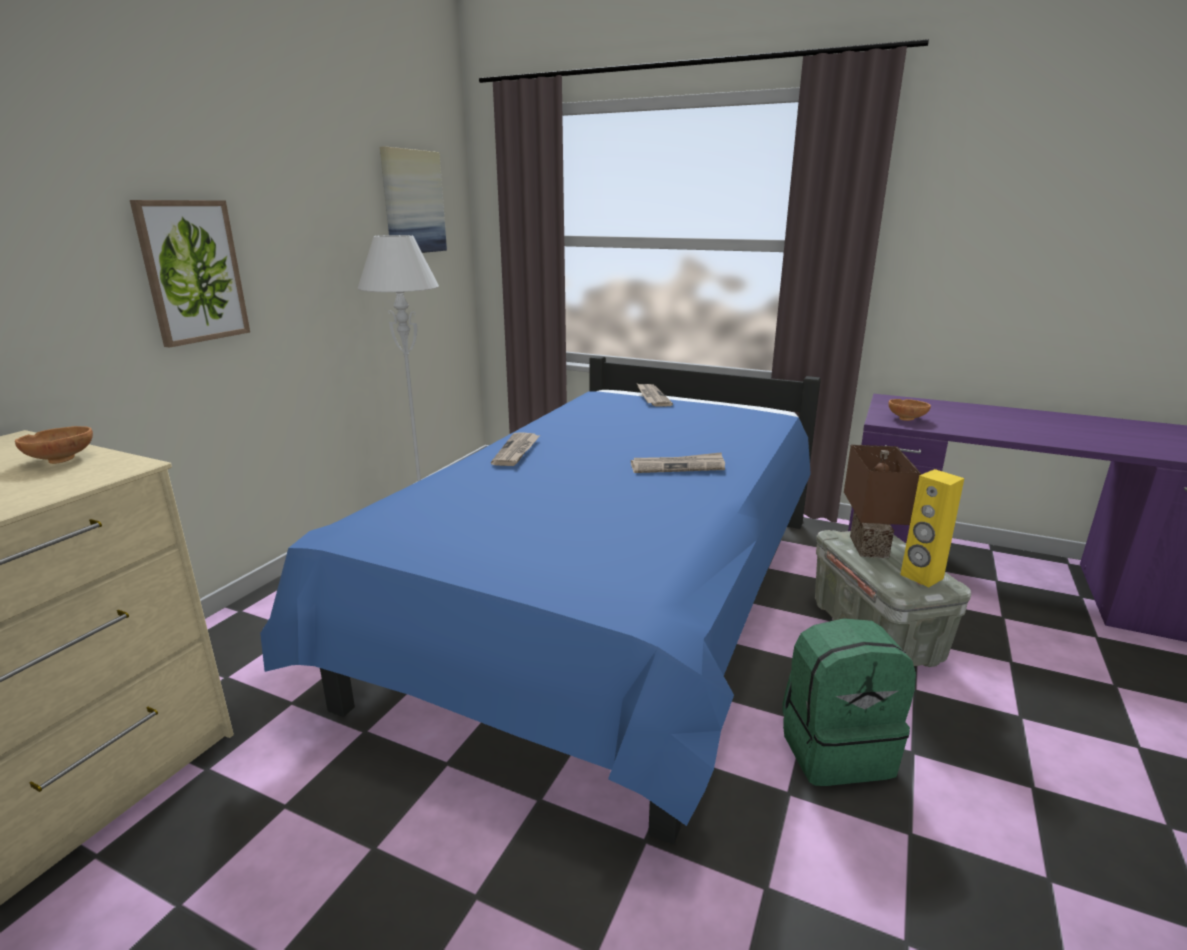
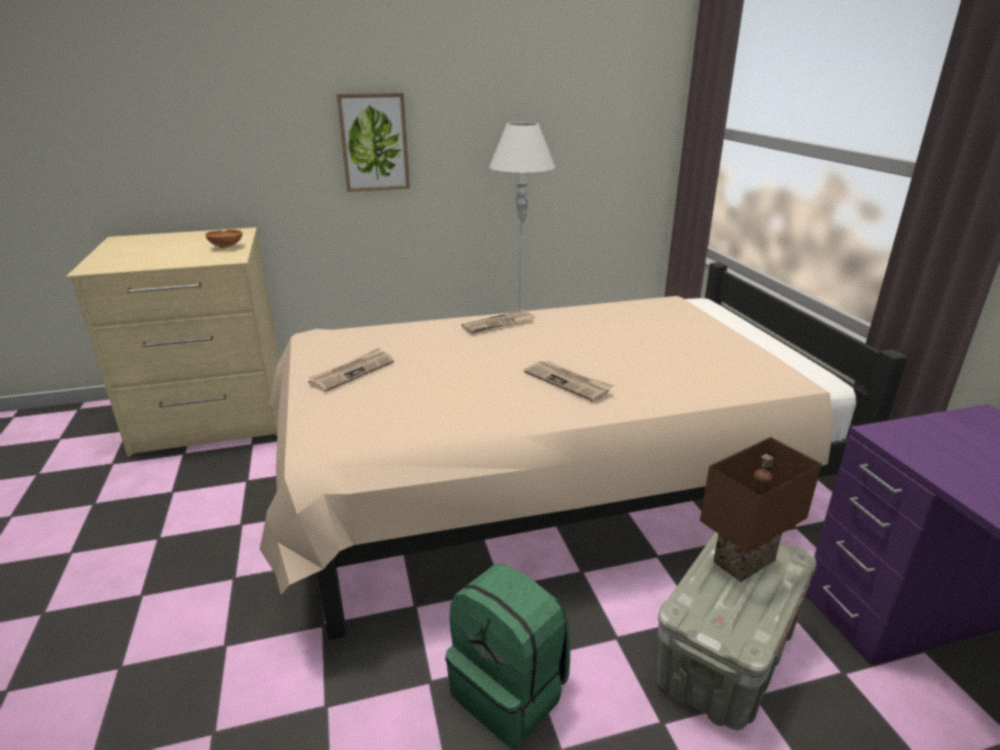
camera: 50 degrees right, 5 degrees up
(413, 202) = (600, 89): picture -> none
(609, 607) = (543, 488): blue bed -> beige bed
(652, 397) = (714, 318): newspaper -> newspaper (352, 372)
(907, 418) = (932, 446): brown bowl -> none
(921, 577) = (732, 617): yellow speaker -> none

